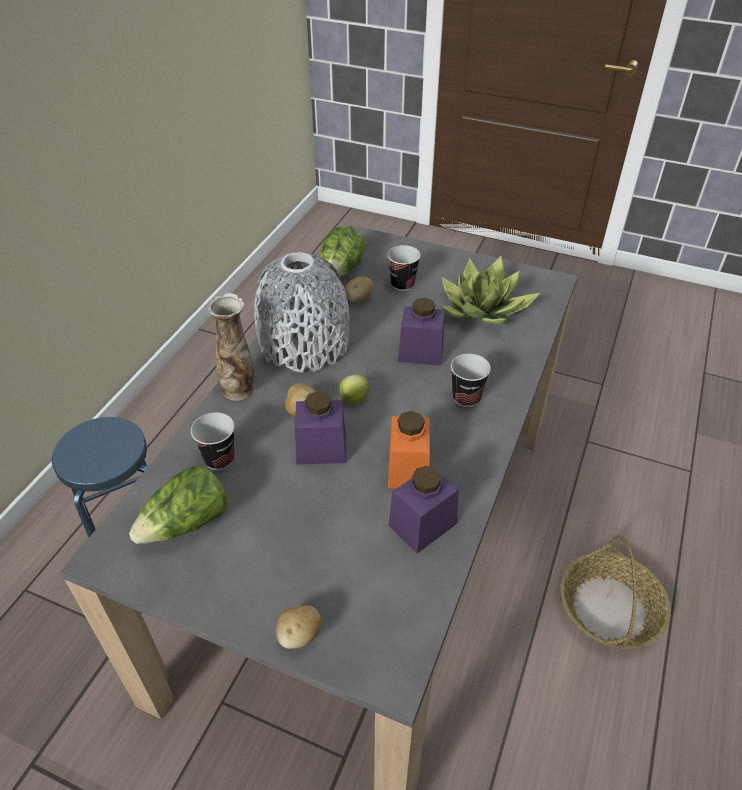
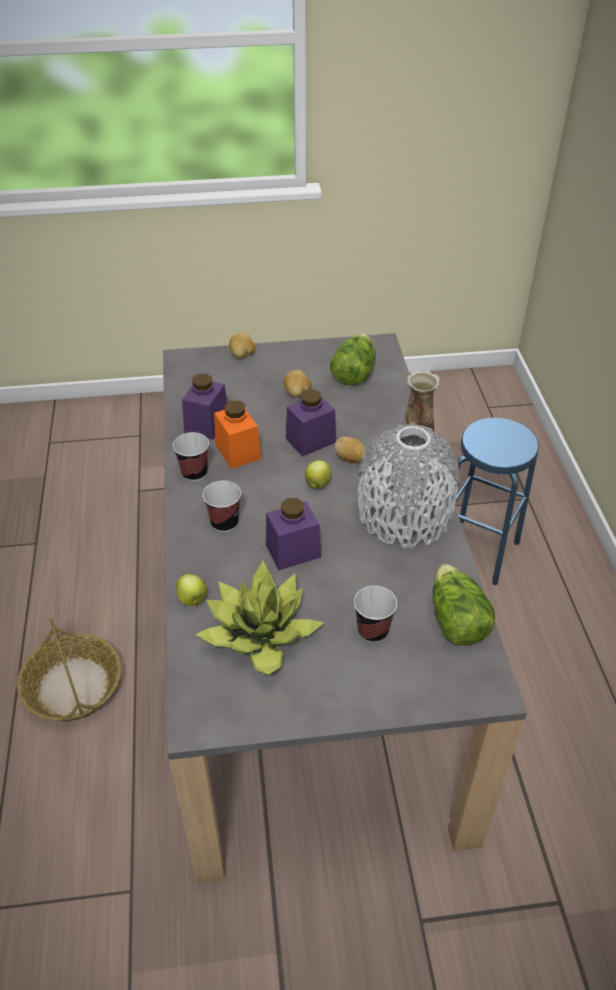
camera: 150 degrees right, 0 degrees up
(219, 459) = (373, 408): cup -> cup (194, 473)
(358, 299) = (402, 587): potato -> potato (297, 393)
(525, 348) = (192, 600): none -> apple

